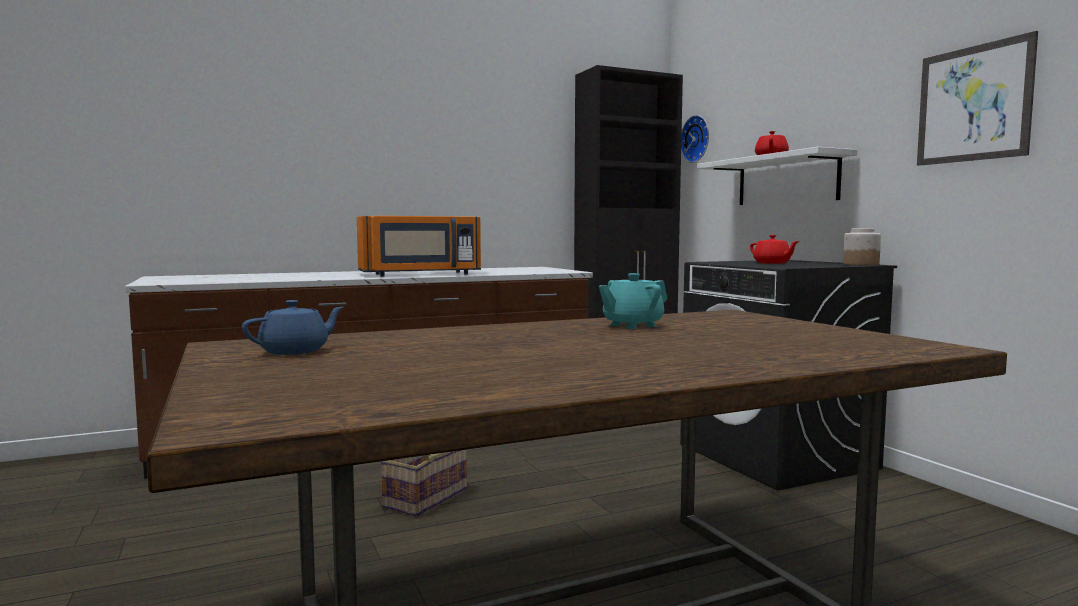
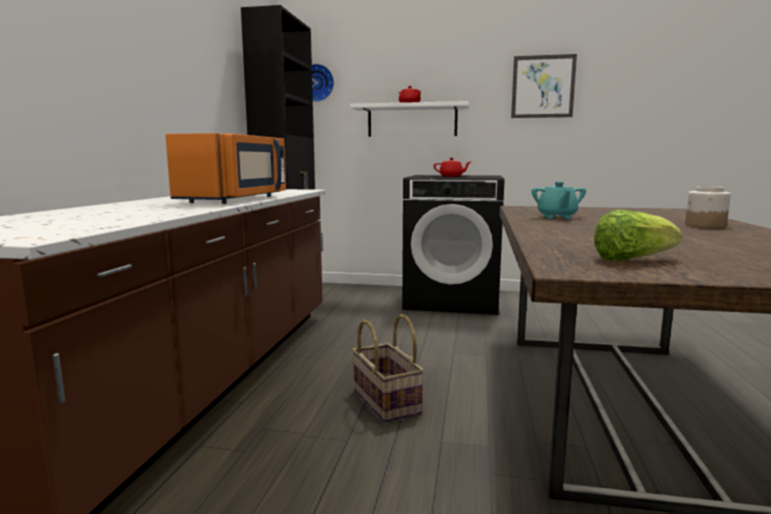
camera: 55 degrees left, 5 degrees up
(296, 351) = (631, 259): blue teapot -> lettuce
(860, 264) = (487, 175): jar -> jar (705, 225)

